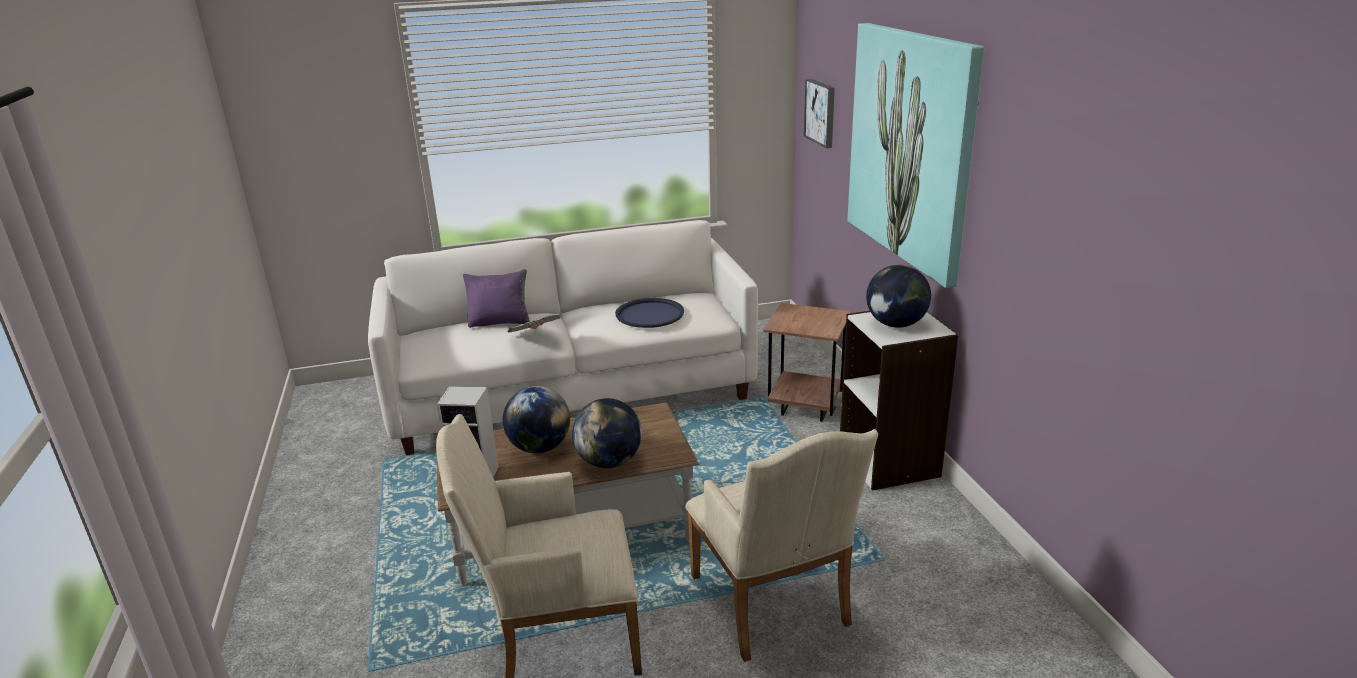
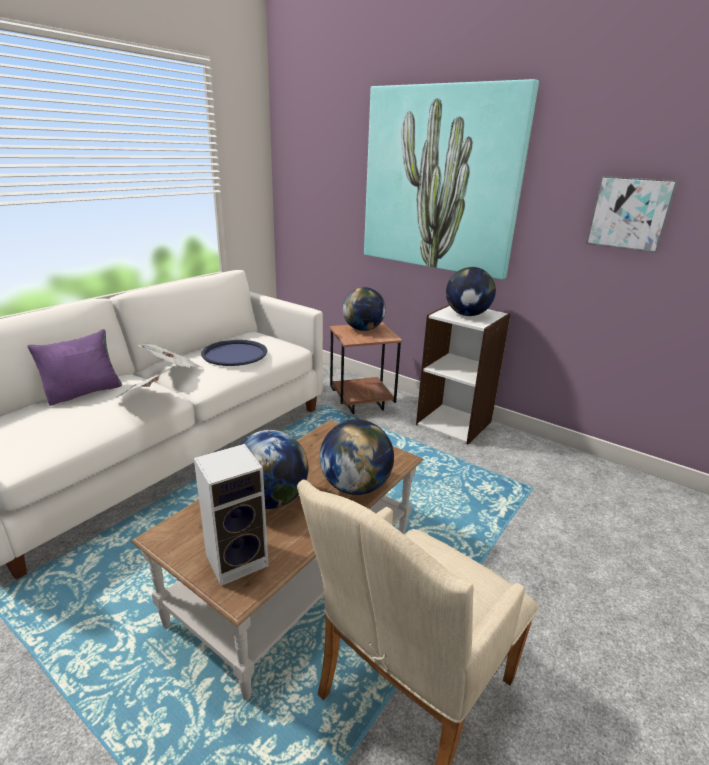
camera: 40 degrees left, 0 degrees up
(582, 318) = (174, 370): none -> newspaper
(773, 607) = (520, 558): beige armchair -> none
(812, 315) = (363, 329): none -> globe
(821, 112) = (311, 175): picture -> picture (629, 213)

